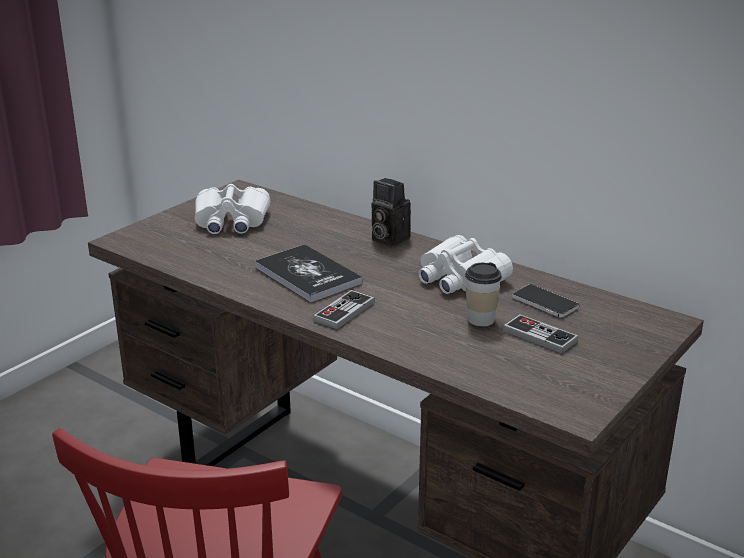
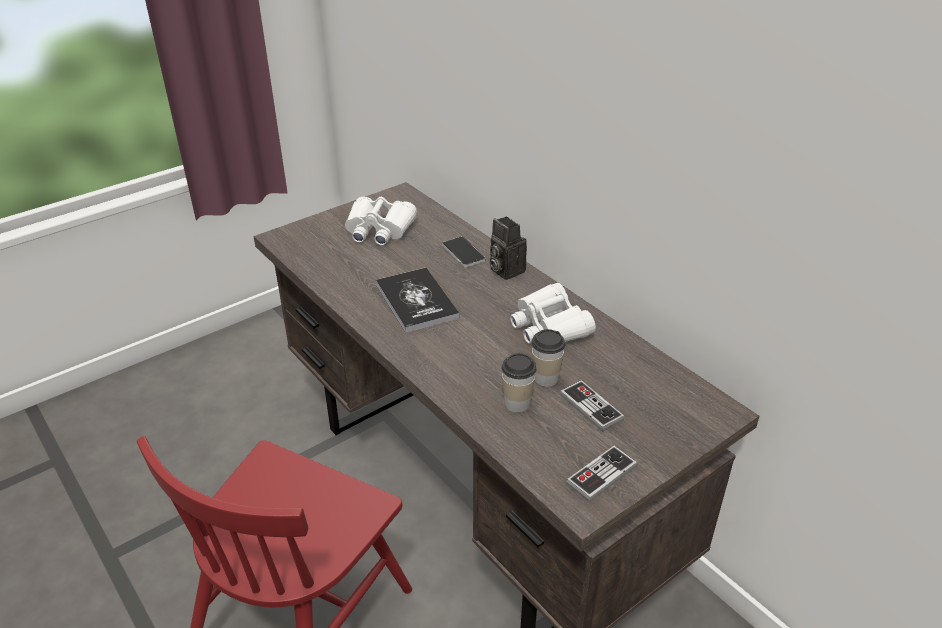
camera: 15 degrees right, 10 degrees up
(344, 311) = (429, 348): game controller -> game controller (601, 475)
(463, 343) = (517, 403): none -> cup
(545, 302) = (614, 368): phone -> phone (463, 253)

